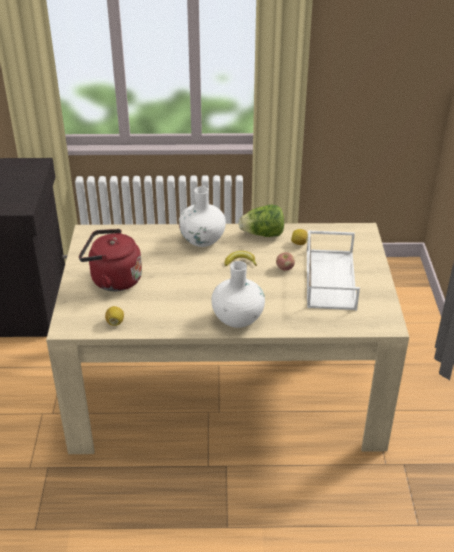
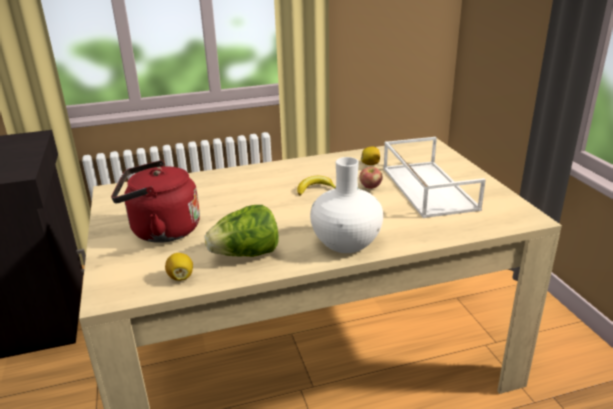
camera: 15 degrees left, 10 degrees down
(202, 239) = (259, 177): white vase -> none
(263, 234) = (325, 163): lettuce -> lettuce (246, 254)

